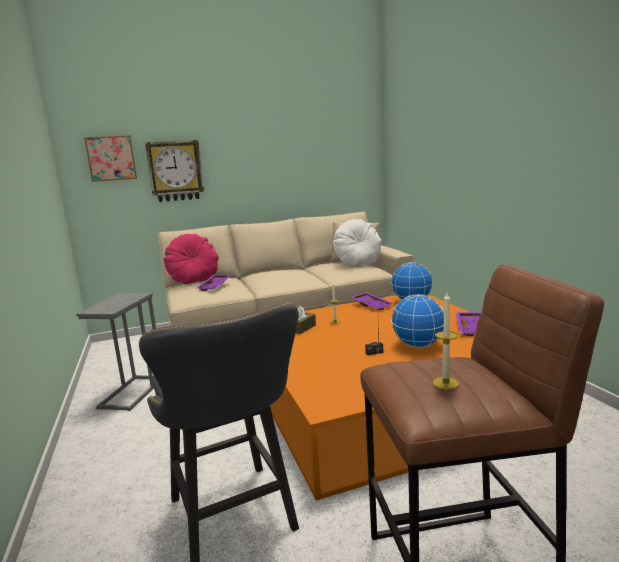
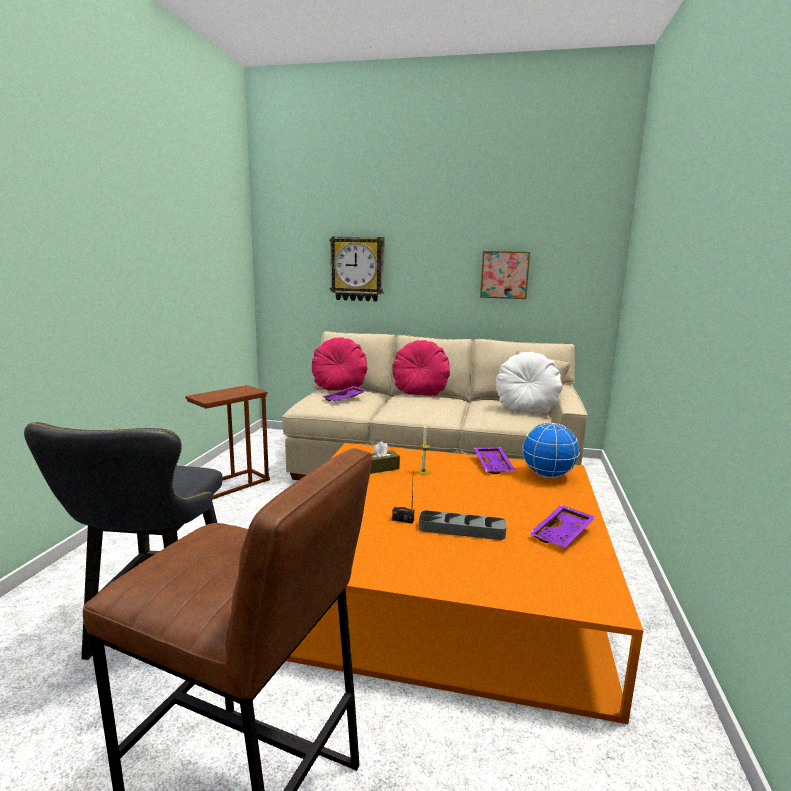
camera: 30 degrees right, 0 degrees up
(111, 158) = (299, 250): picture -> picture (504, 274)
(132, 392) = (233, 484): grey side table -> brown side table
(268, 270) = (420, 394): none -> pink pillow
(417, 345) = (461, 529): globe -> grey tray
(445, 383) = (194, 565): candle -> none

